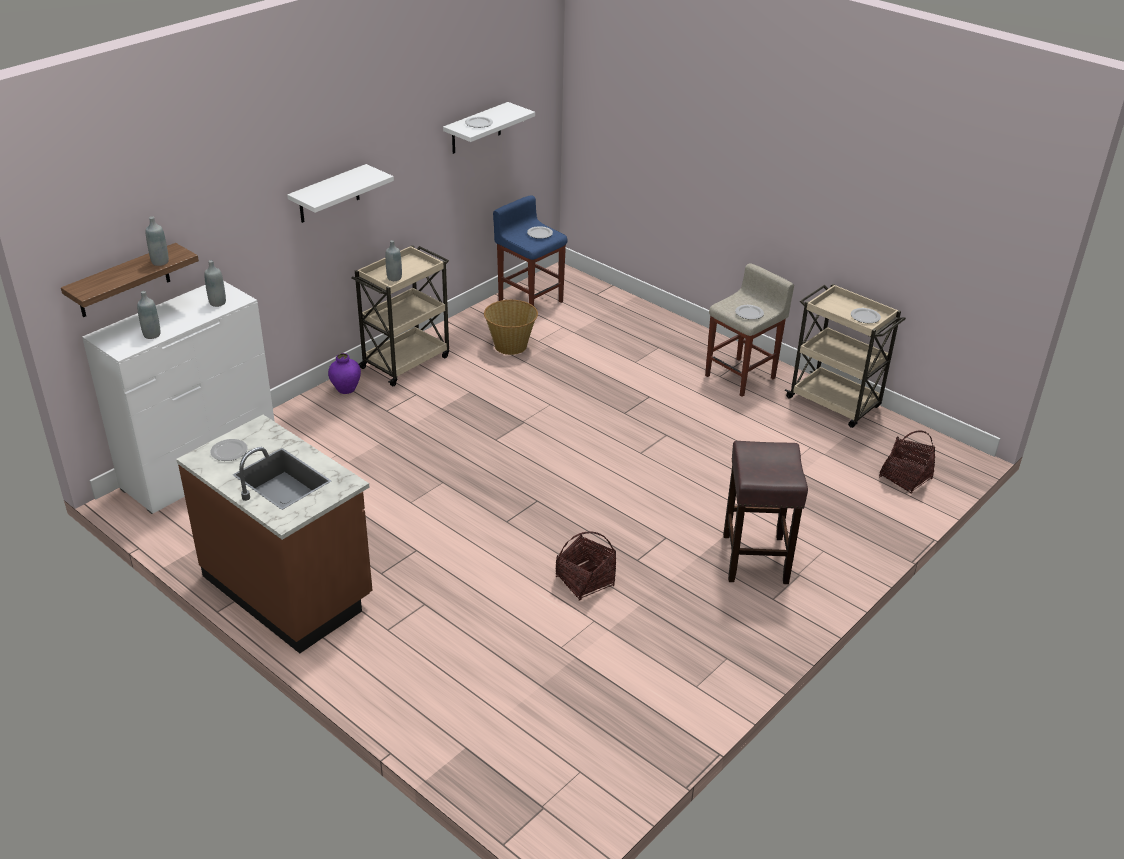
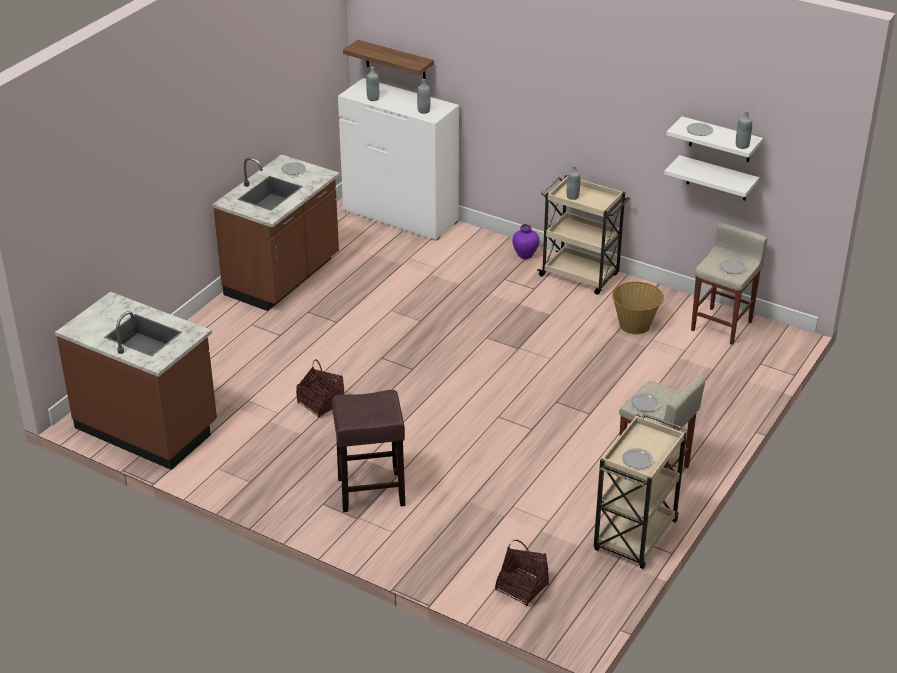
camera: 80 degrees right, 0 degrees up
(160, 262) = (403, 61): grey bottle -> grey bottle (742, 146)
(329, 194) = (559, 103): white shelf -> white shelf (717, 178)
(530, 300) = (722, 325): blue stool -> beige stool
(594, 755) = (147, 427): none -> brown counter

